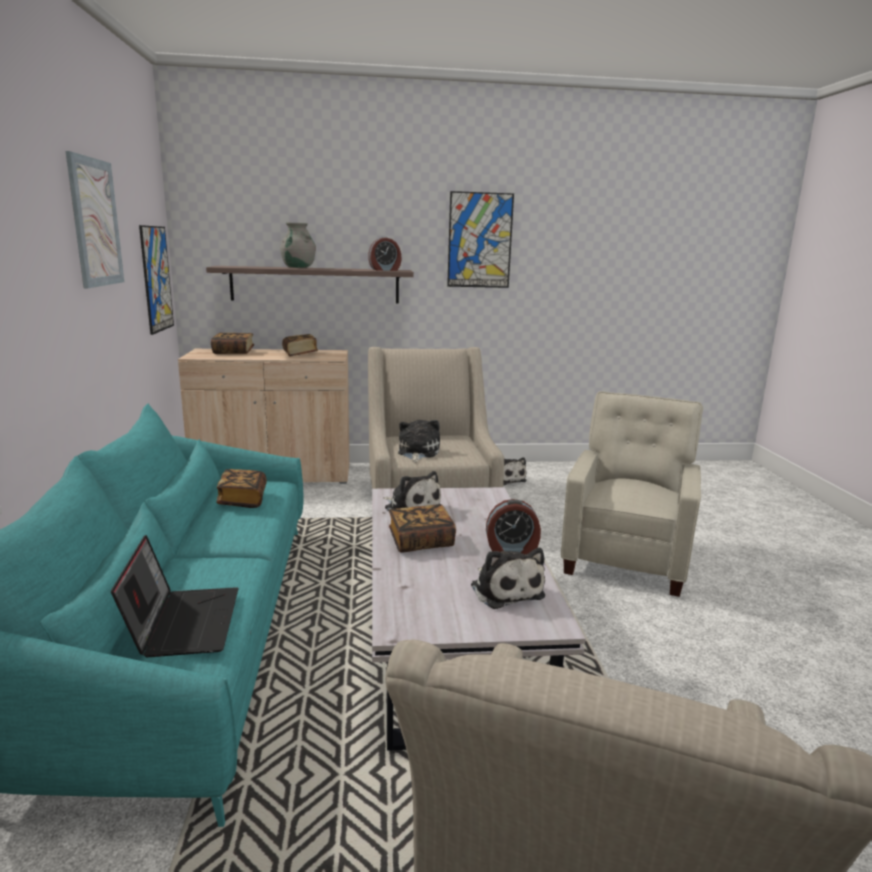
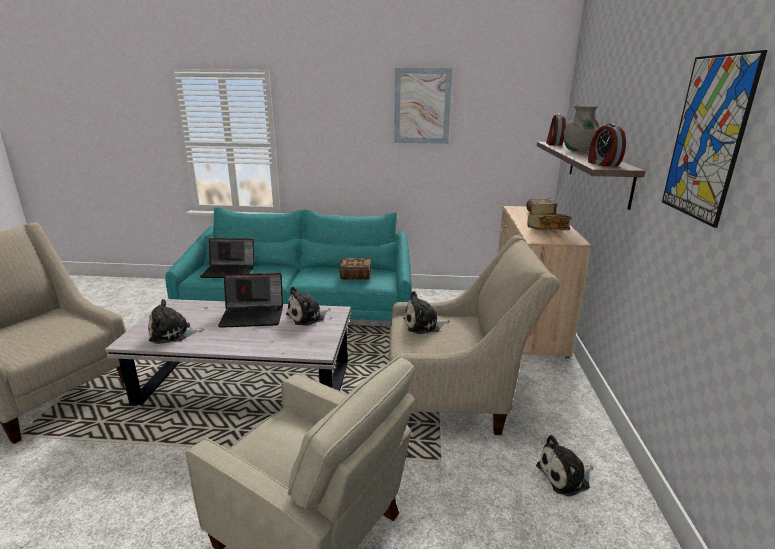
camera: 100 degrees right, 5 degrees up
(156, 279) = (517, 147): picture -> none
(417, 452) = (424, 325): plush toy -> plush toy turned 150 degrees clockwise
(421, 541) = (253, 316): book -> laptop
(512, 551) = (216, 343): alarm clock -> alarm clock (553, 144)

